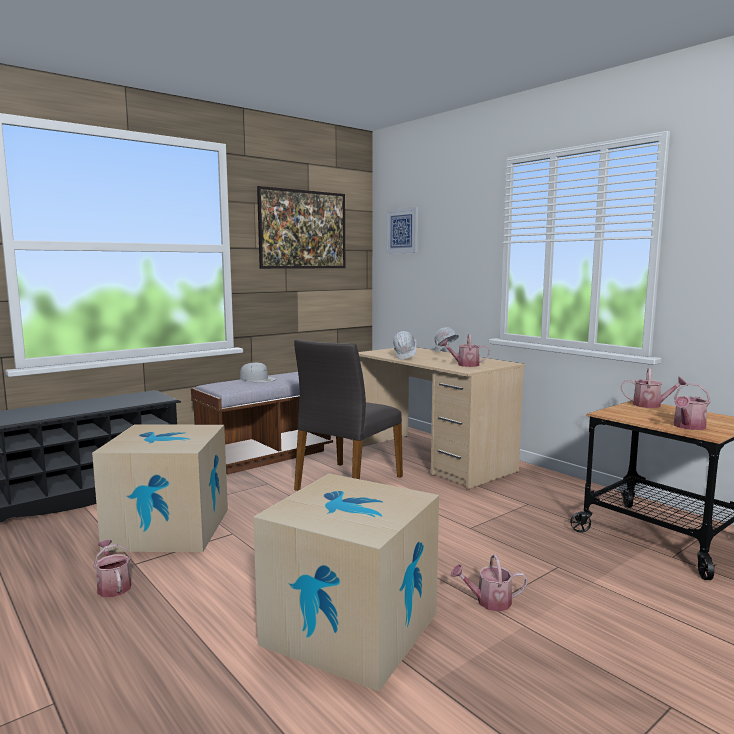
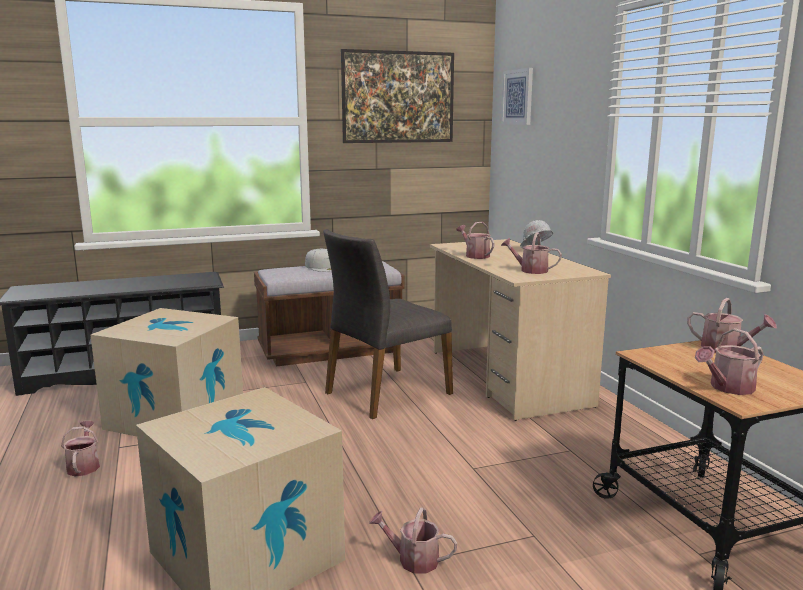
camera: 20 degrees right, 5 degrees up
(405, 358) = (475, 255): white hard hat -> watering can

